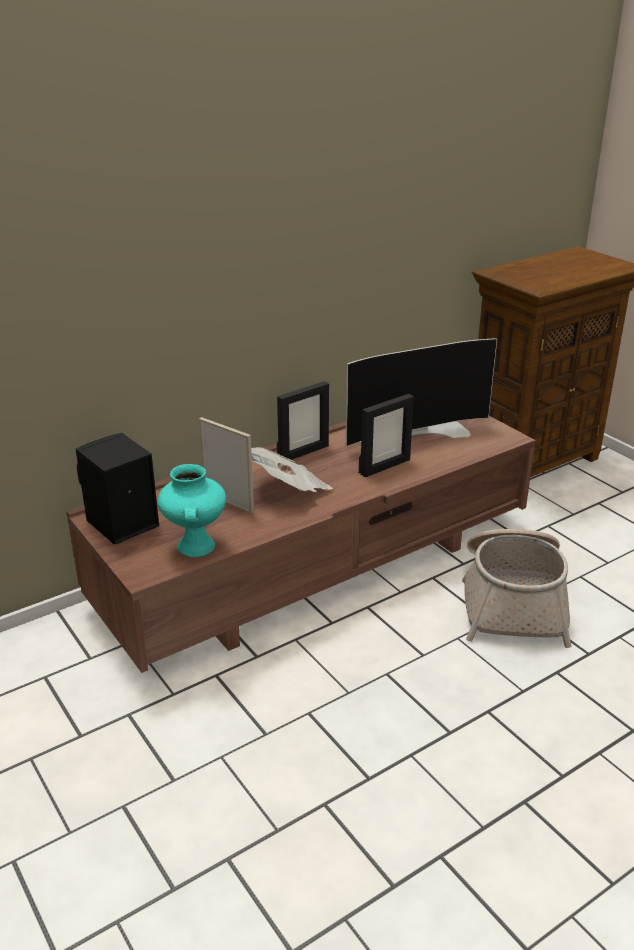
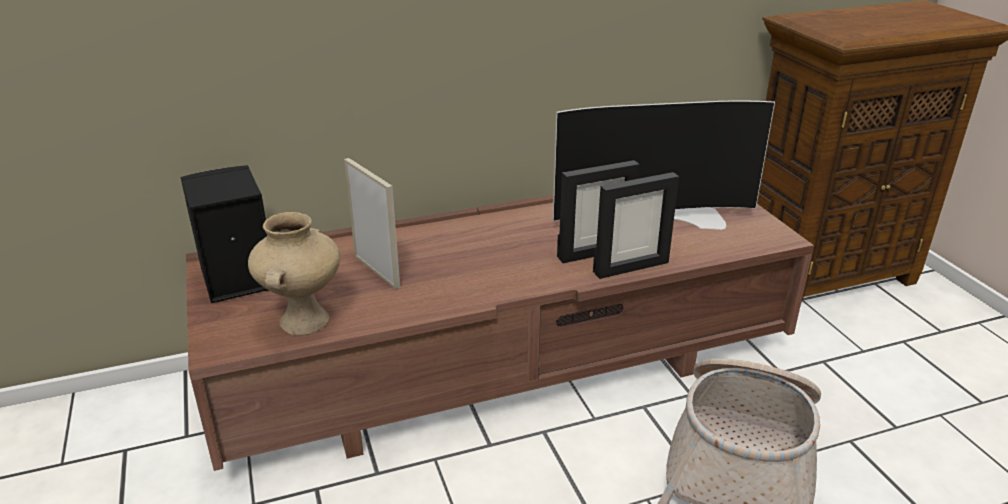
camera: 15 degrees right, 0 degrees up
(195, 545) = (304, 320): turquoise vase -> beige vase
(289, 490) = (459, 266): newspaper -> none
(303, 452) = (501, 222): picture frame -> picture frame (631, 267)

